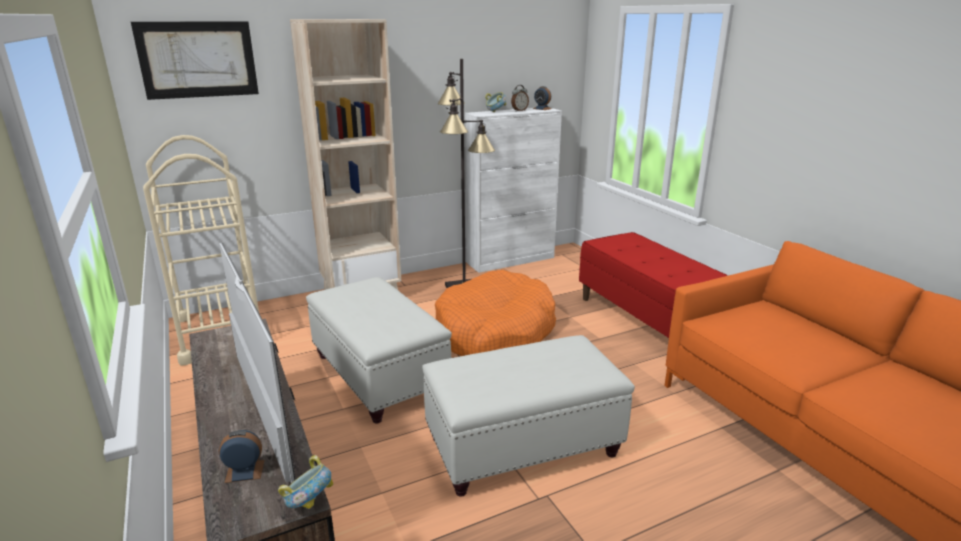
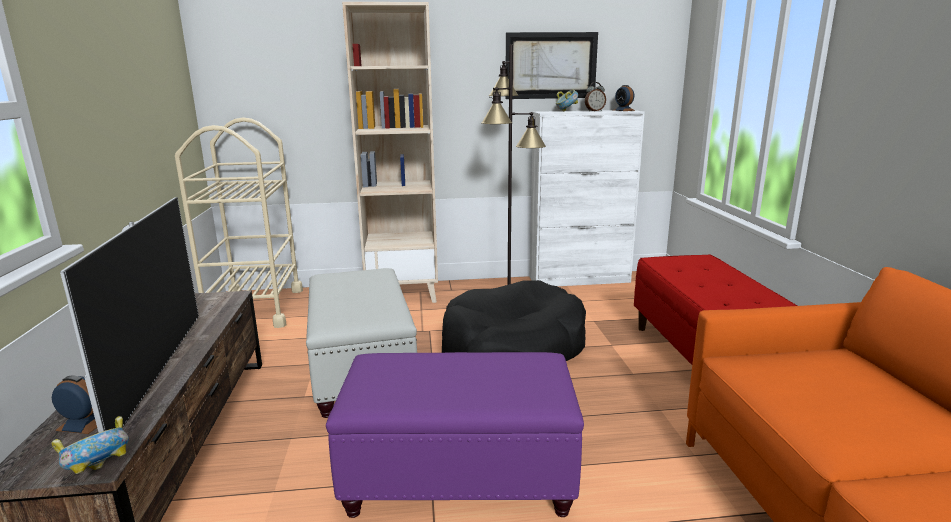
camera: 20 degrees right, 5 degrees down
(198, 59) = (263, 48): picture -> picture (551, 65)
(494, 331) = (513, 347): orange dog bed -> black dog bed
(524, 446) = (461, 477): white ottoman -> purple ottoman

